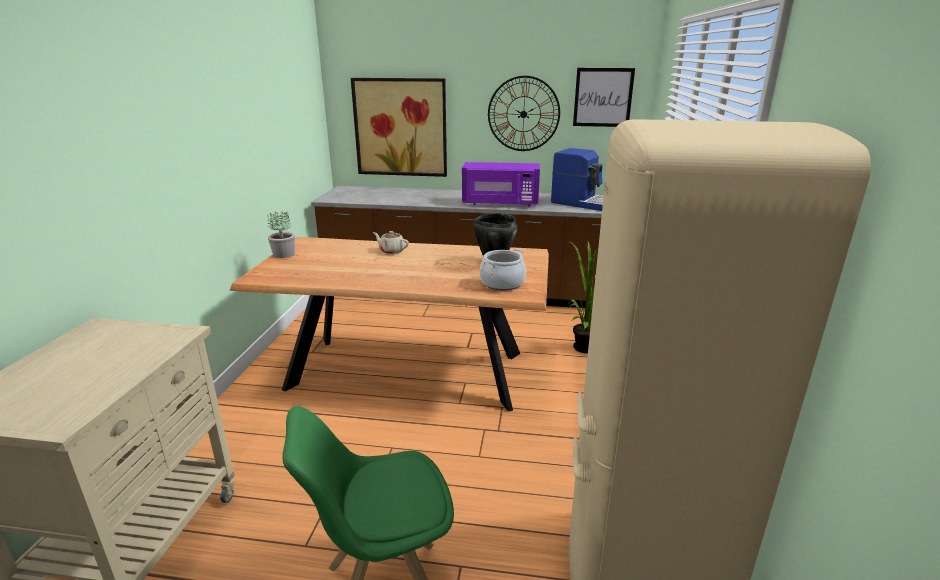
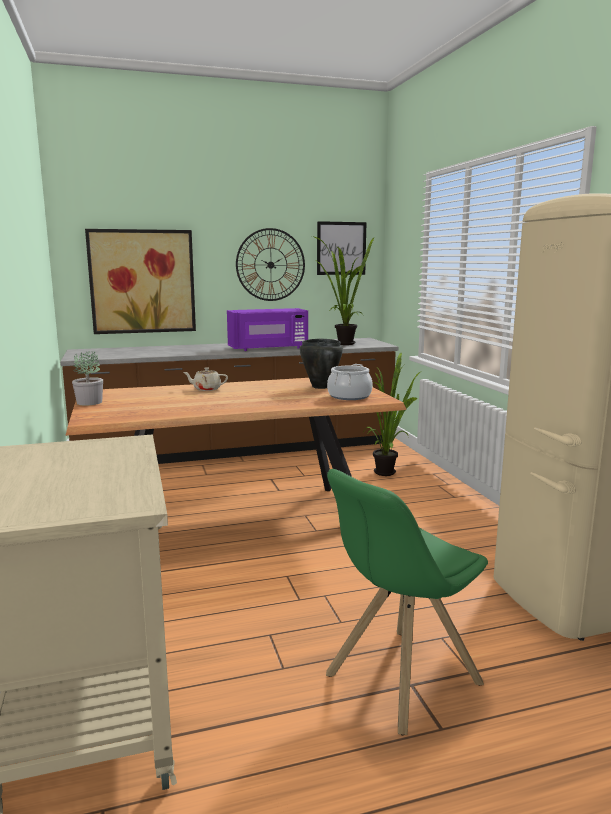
camera: 25 degrees left, 10 degrees down
(582, 203) = (341, 343): coffee machine -> potted plant

